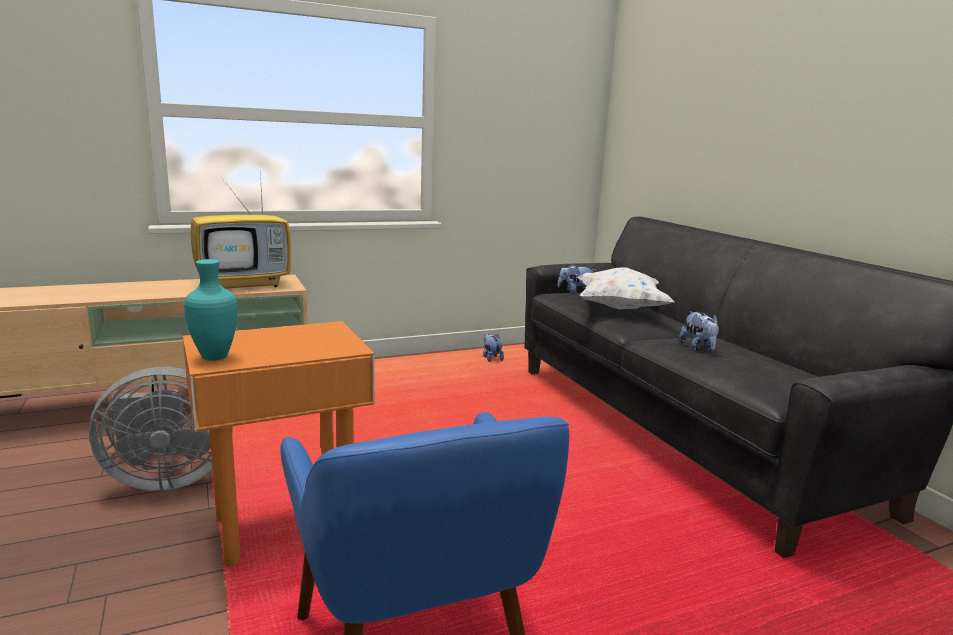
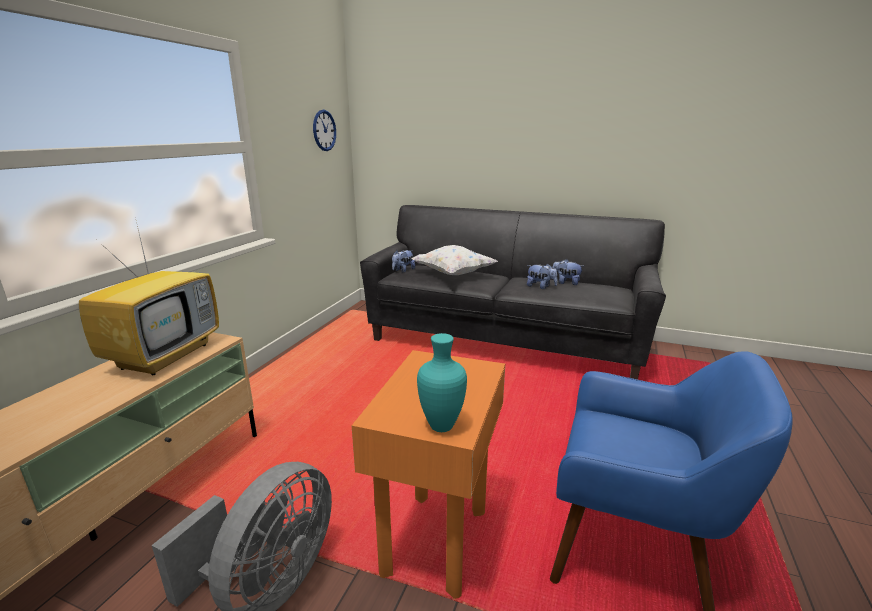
camera: 45 degrees left, 5 degrees up
(491, 358) = (332, 340): plush toy -> plush toy (565, 282)
(555, 114) = (324, 130): none -> wall clock

